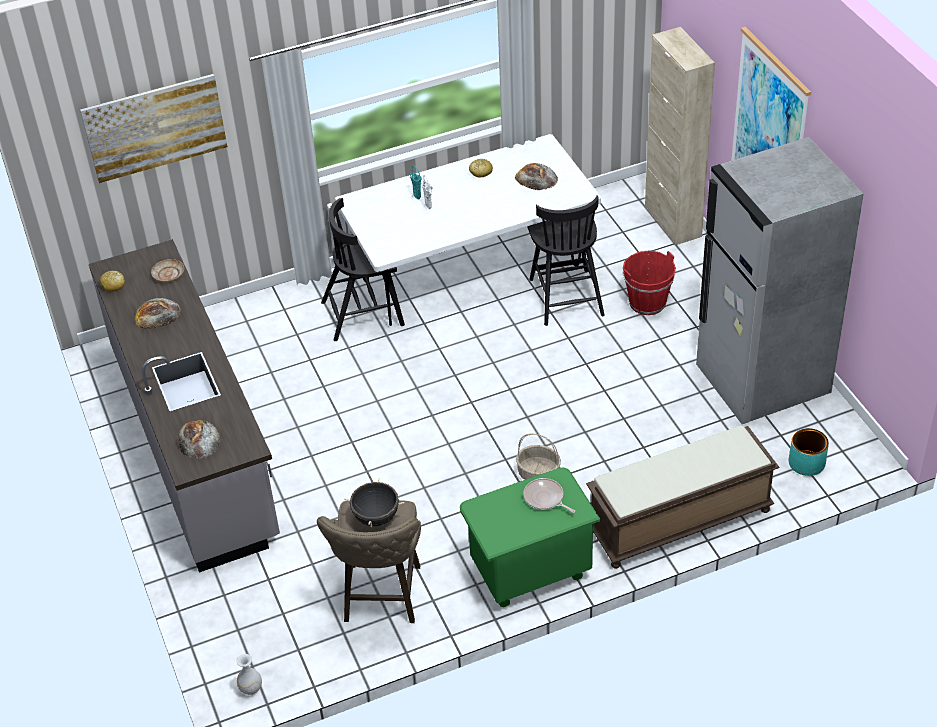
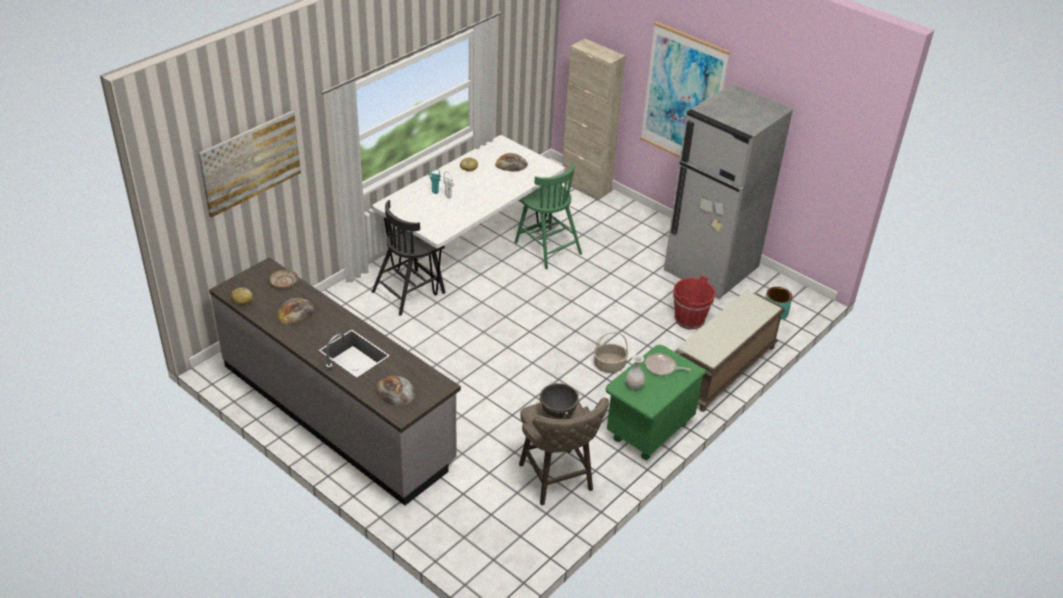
camera: 30 degrees left, 5 degrees down
(250, 688) = (503, 576): white vase -> white vase (634, 385)
(565, 295) = (547, 247): black chair -> green chair
(647, 303) = (605, 239): red bucket -> red bucket (689, 320)

